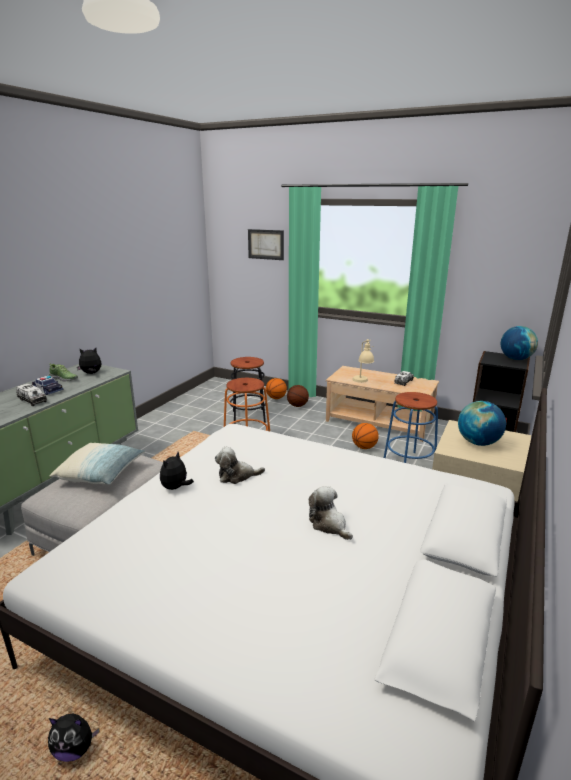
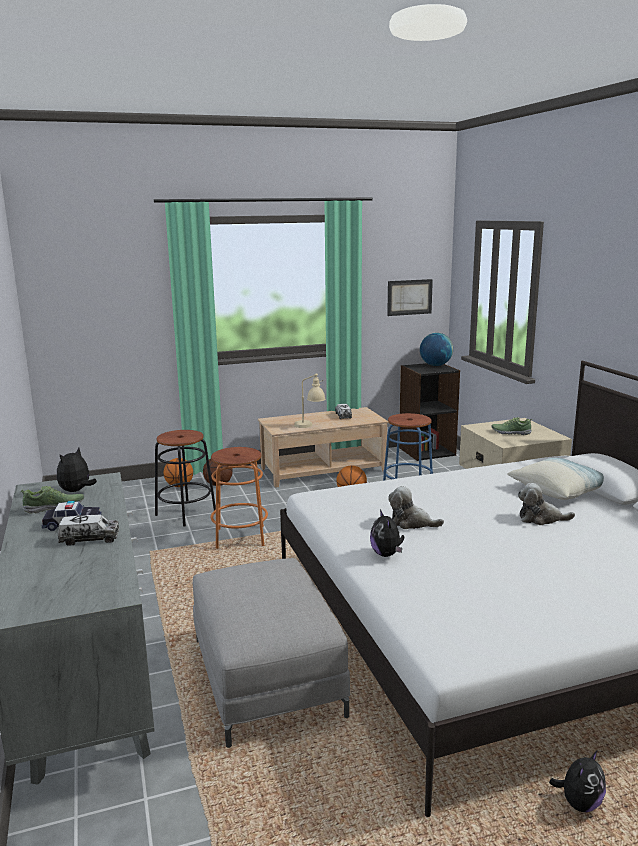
camera: 45 degrees left, 5 degrees down
(101, 473) = (260, 592): pillow -> pillow (559, 490)
(237, 476) = (411, 523): plush toy -> plush toy turned 75 degrees clockwise
(266, 244) = (126, 280): picture -> picture (409, 297)
(478, 443) = (511, 432): globe -> shoe

